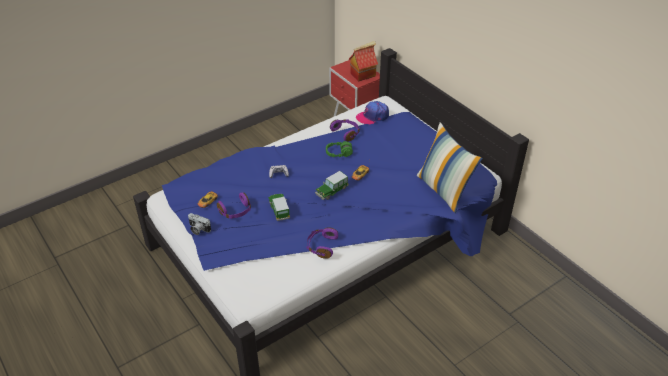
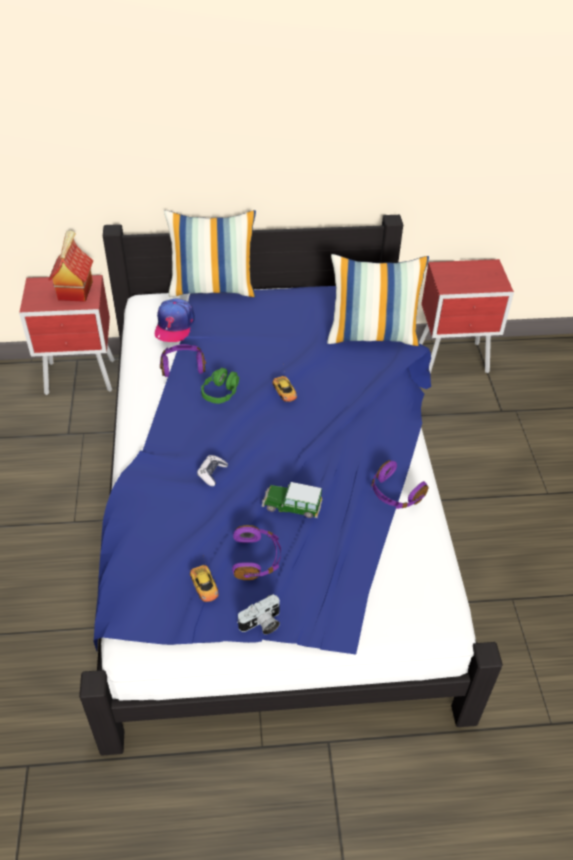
camera: 60 degrees left, 5 degrees up
(331, 191) = (296, 433): toy car -> none
(418, 116) = (213, 288): none -> pillow
(533, 271) = (454, 360): none -> red nightstand

